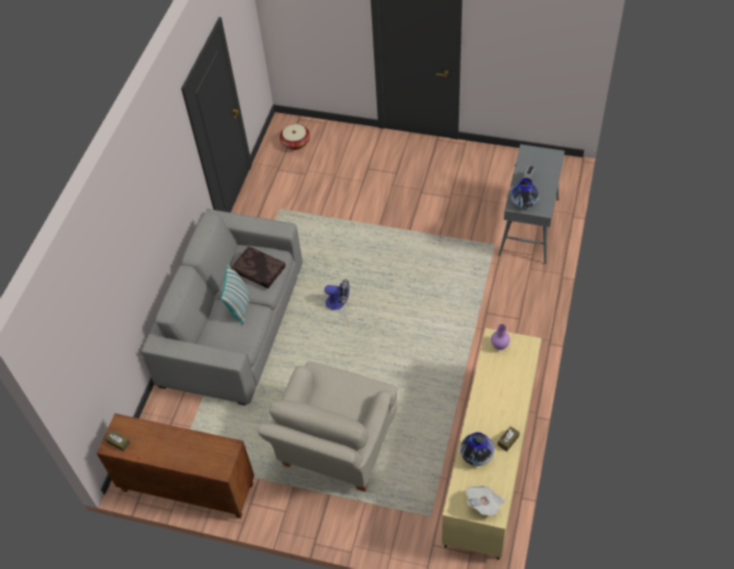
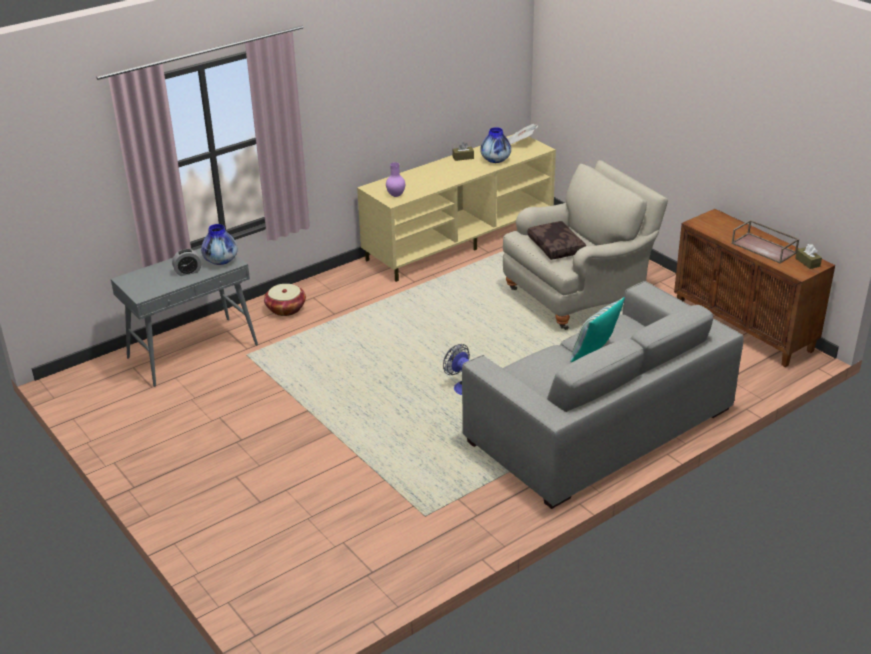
camera: 145 degrees left, 20 degrees down
(159, 443) = (764, 248): none -> brown tray
(258, 271) = (544, 372): brown pillow -> brown pillow (557, 247)
(295, 142) = (303, 598): basket -> basket (286, 309)

